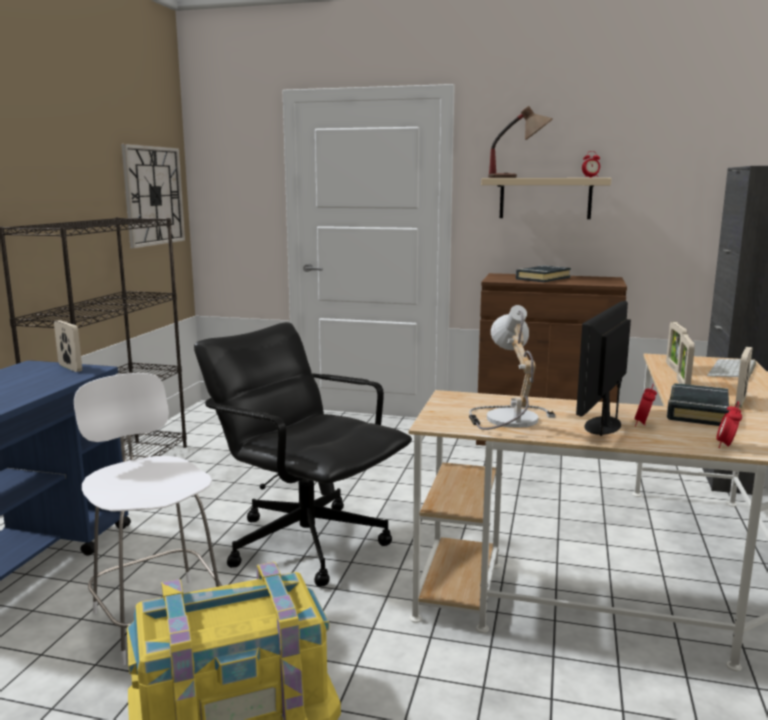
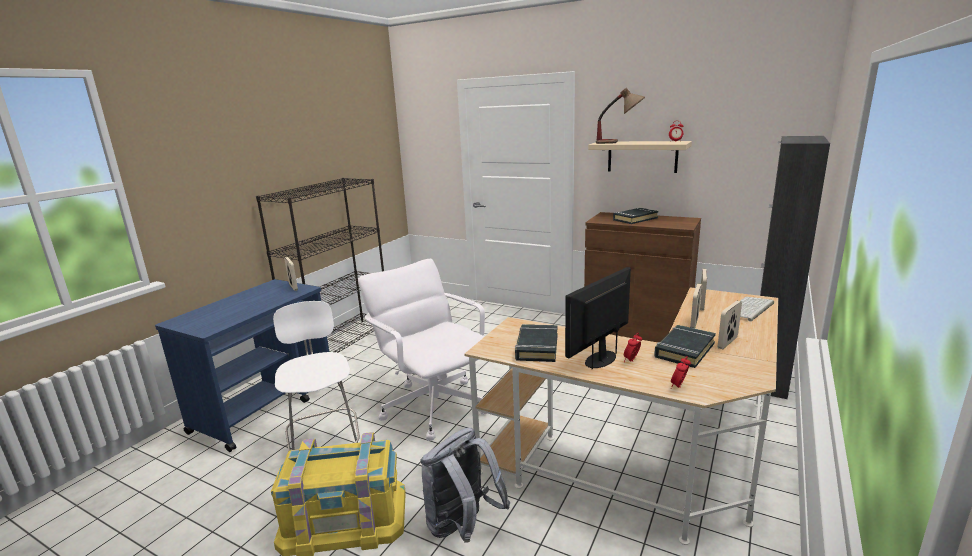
camera: 15 degrees right, 5 degrees up
(153, 196) = (372, 158): wall clock -> none
(306, 542) = (434, 406): black office chair -> white office chair
(428, 692) = (462, 526): none -> grey backpack
(506, 418) = (537, 347): table lamp -> black book

